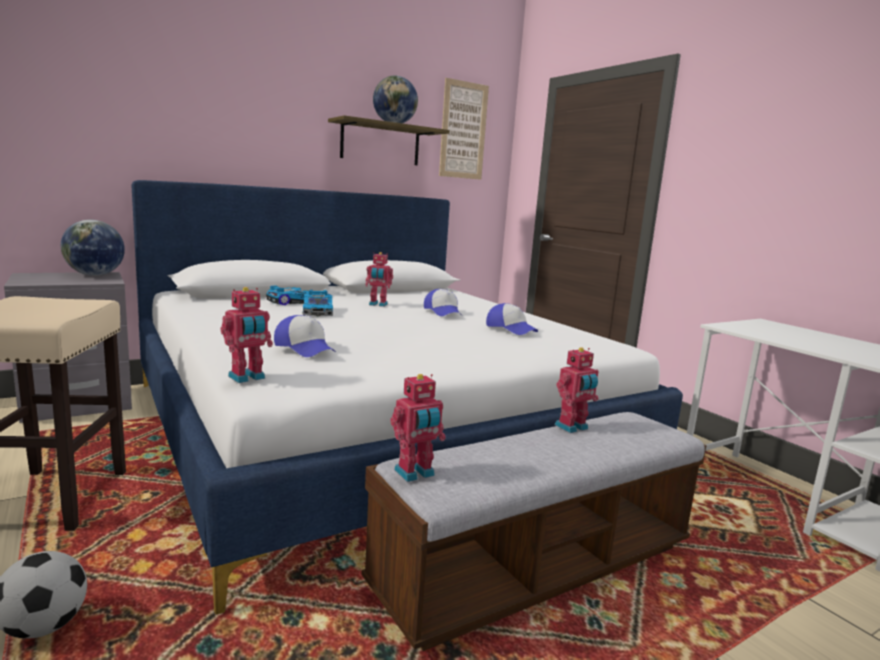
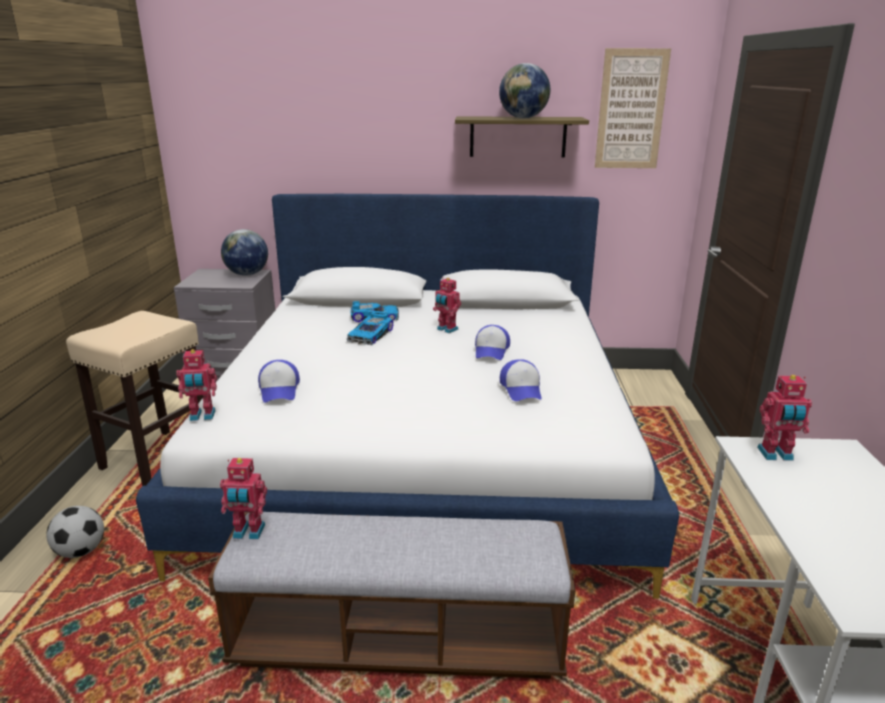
camera: 35 degrees right, 10 degrees up
(573, 427) = (447, 526): toy robot -> toy robot (776, 455)

